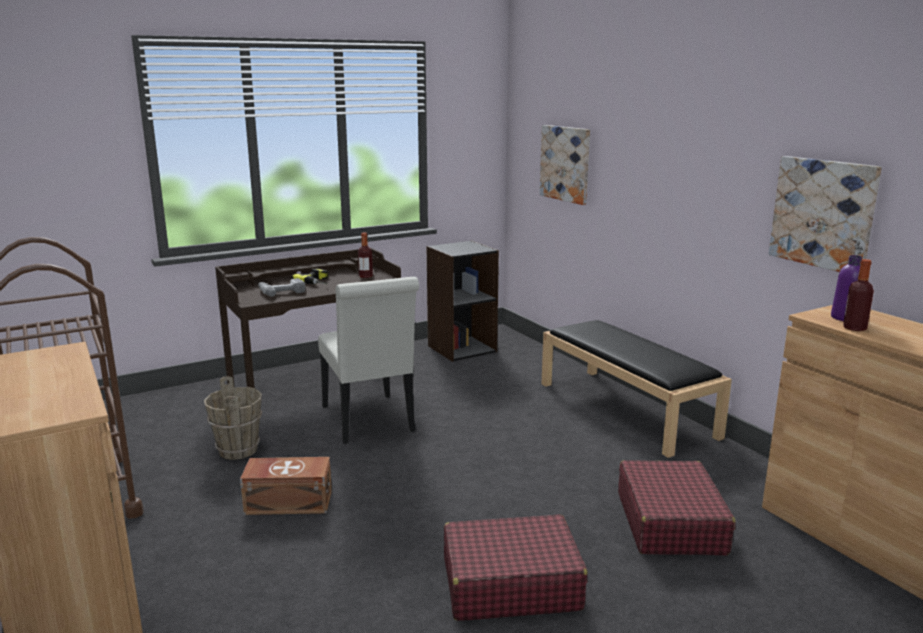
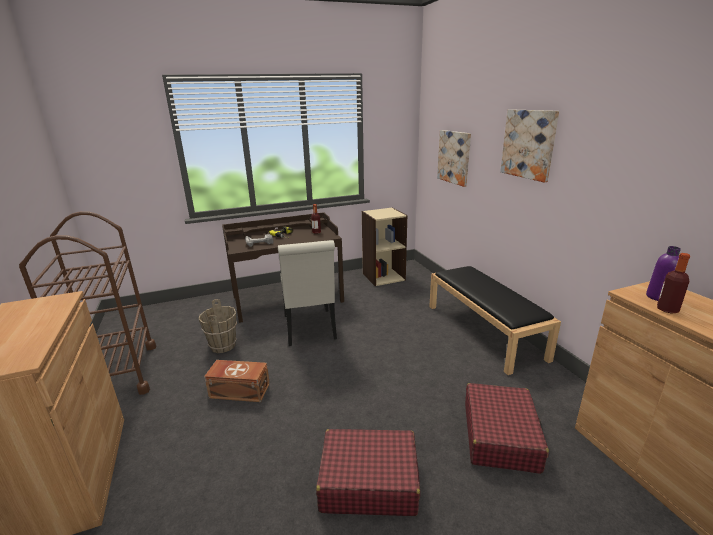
camera: 10 degrees right, 5 degrees up
(461, 348) = (383, 277): black bookcase -> beige bookcase
(823, 213) = (647, 205): picture -> picture (529, 144)

